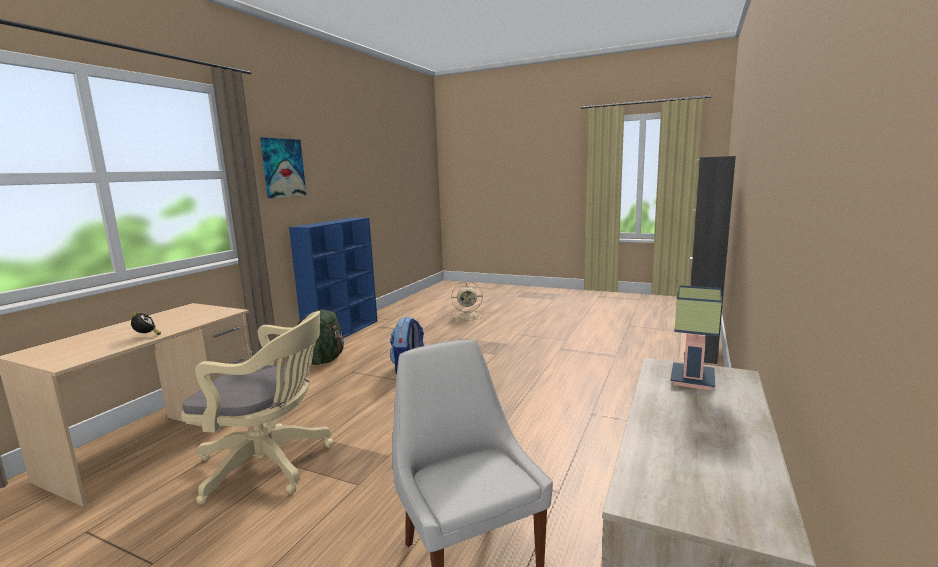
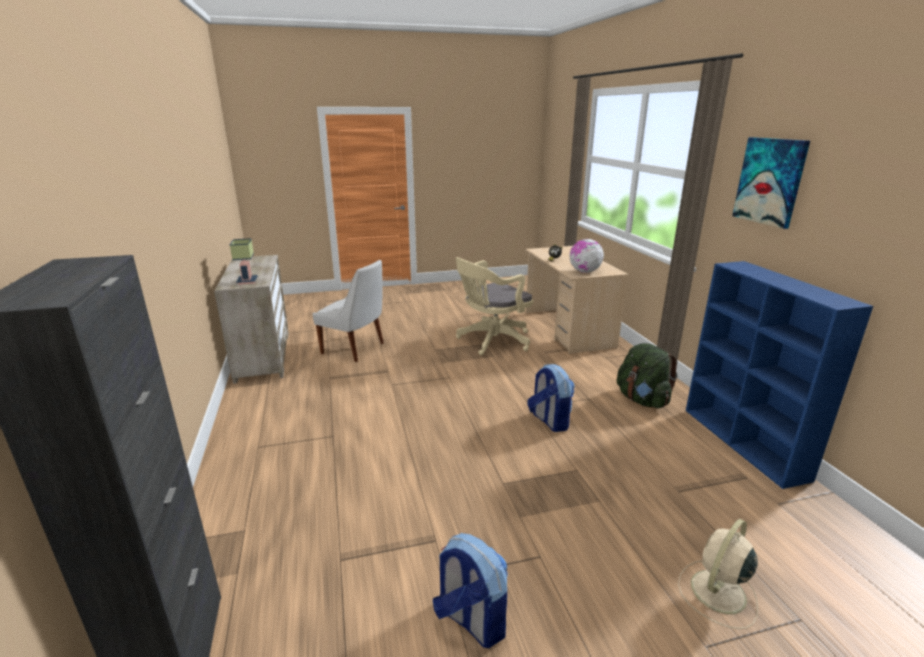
camera: 140 degrees right, 10 degrees up
(206, 313) = (584, 272): none -> globe
(566, 331) = (470, 620): none -> backpack

